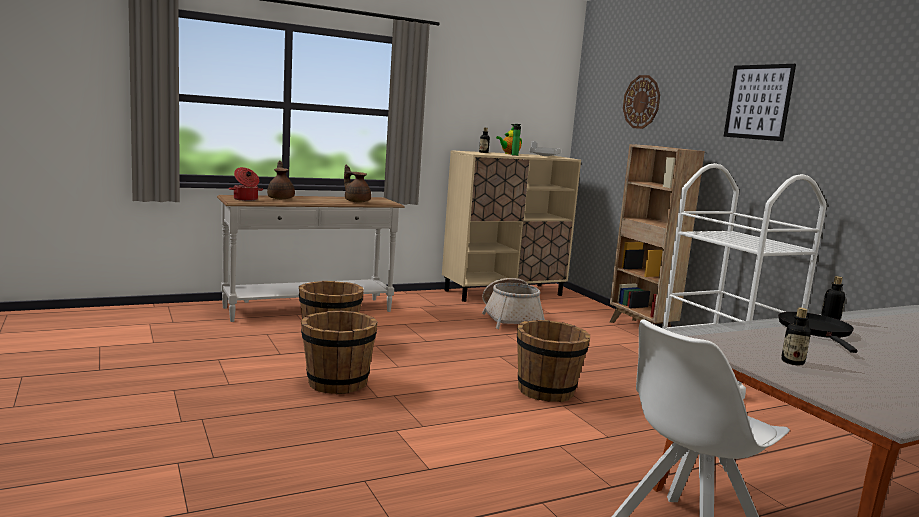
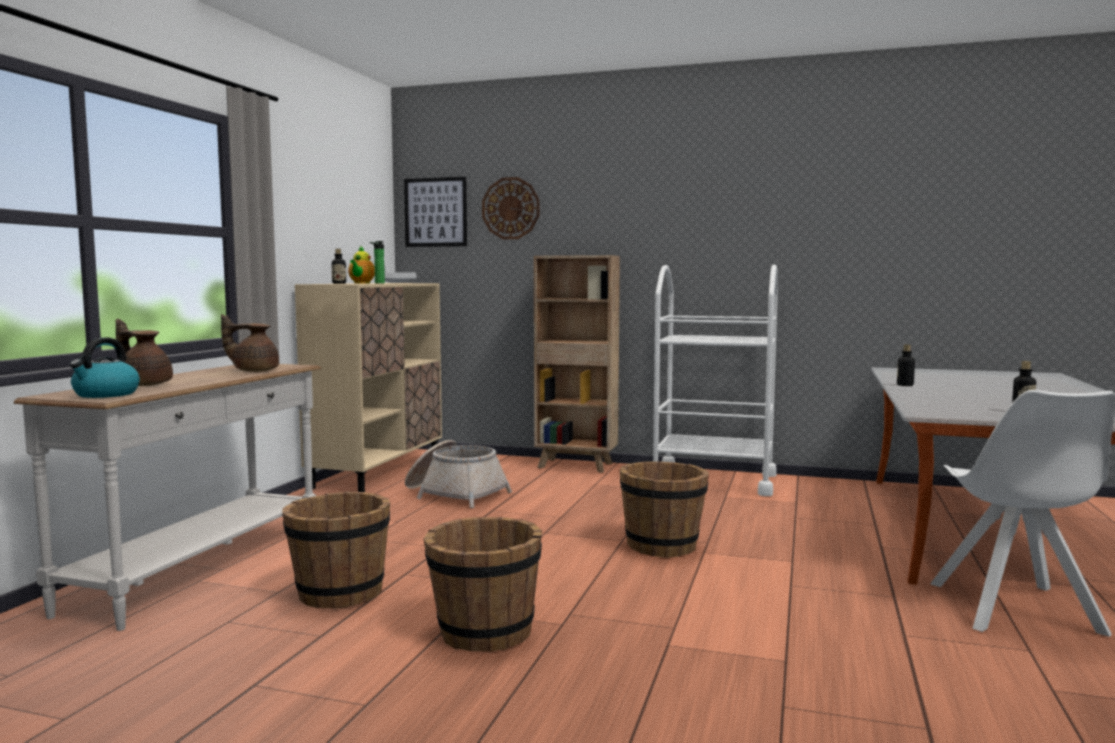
camera: 45 degrees left, 5 degrees down
(245, 199) = (105, 394): cooking pot -> kettle
(758, 102) = (675, 201): picture -> picture (435, 212)
(816, 331) = (935, 392): black frying pan -> none

